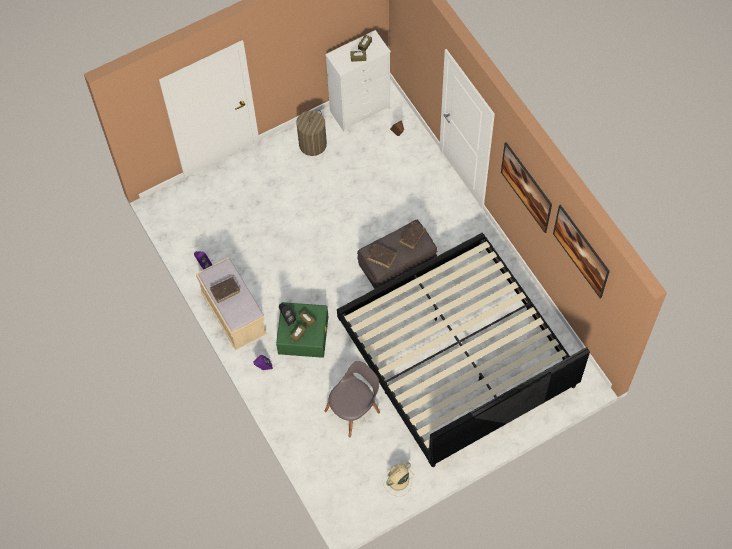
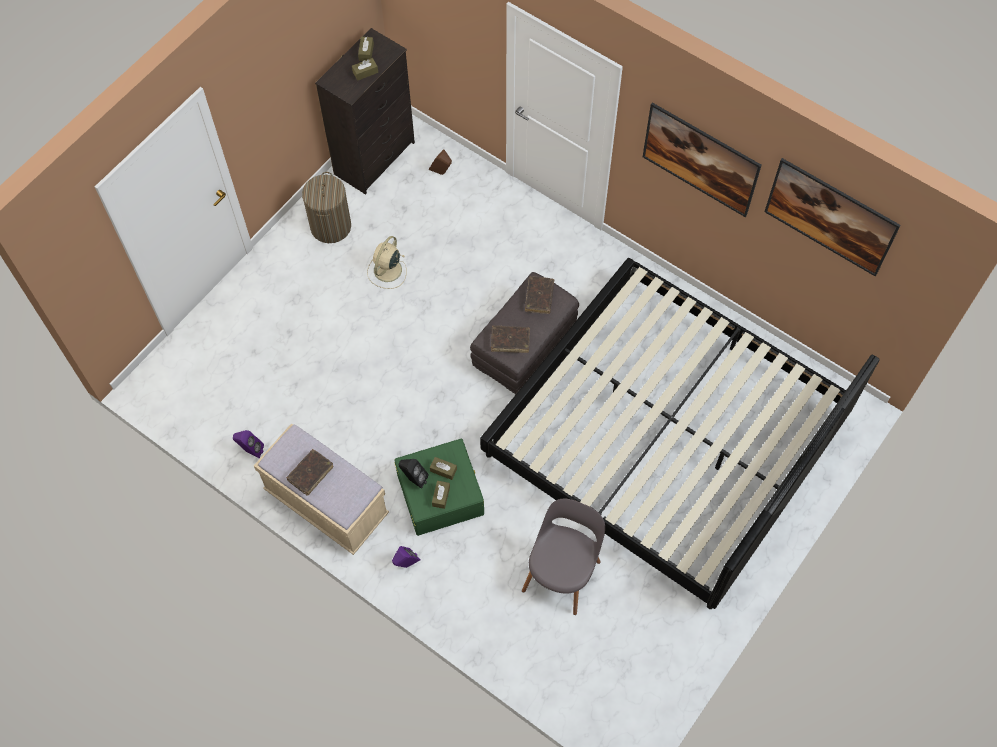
camera: 25 degrees left, 0 degrees up
(360, 110) = (375, 158): white dresser -> black dresser
(397, 481) = (672, 650): beige fan -> beige fan (387, 271)

